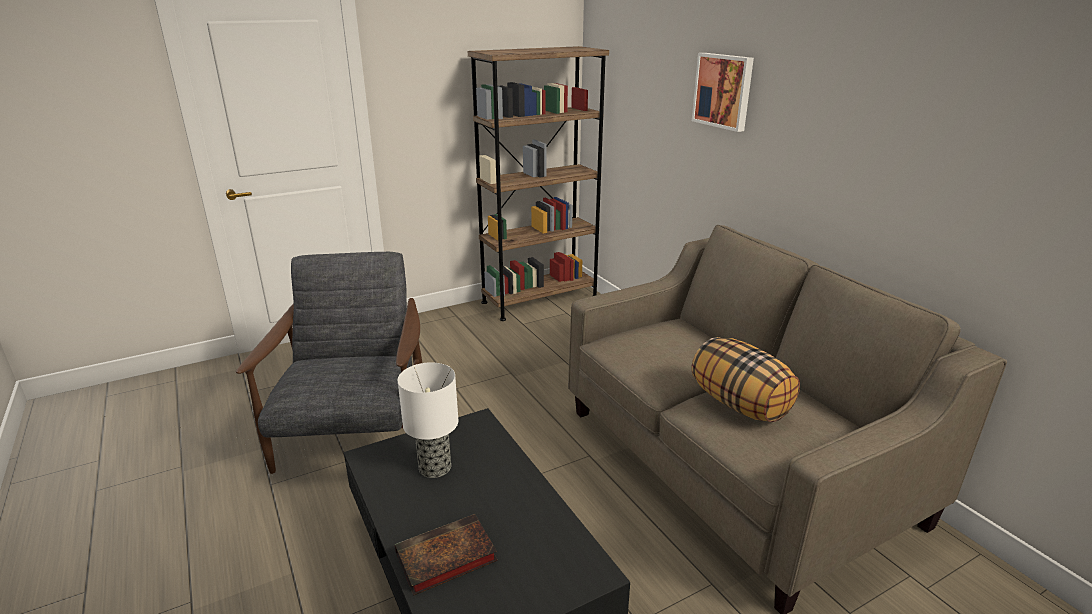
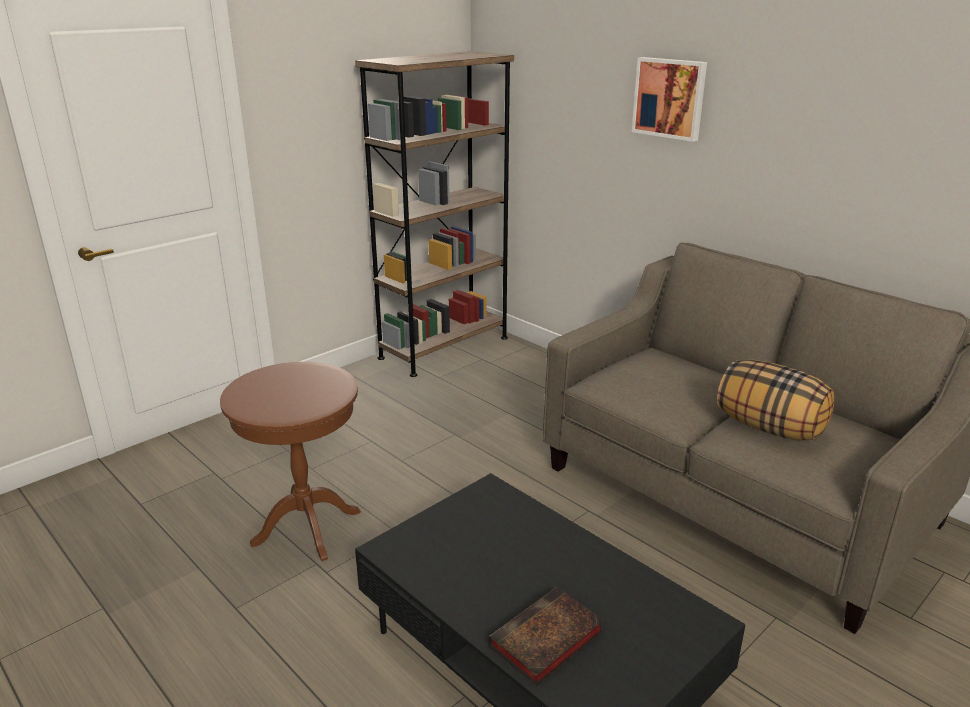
camera: 15 degrees left, 0 degrees up
(355, 430) = (307, 527): grey armchair -> brown side table
(434, 467) = (472, 547): table lamp -> none

